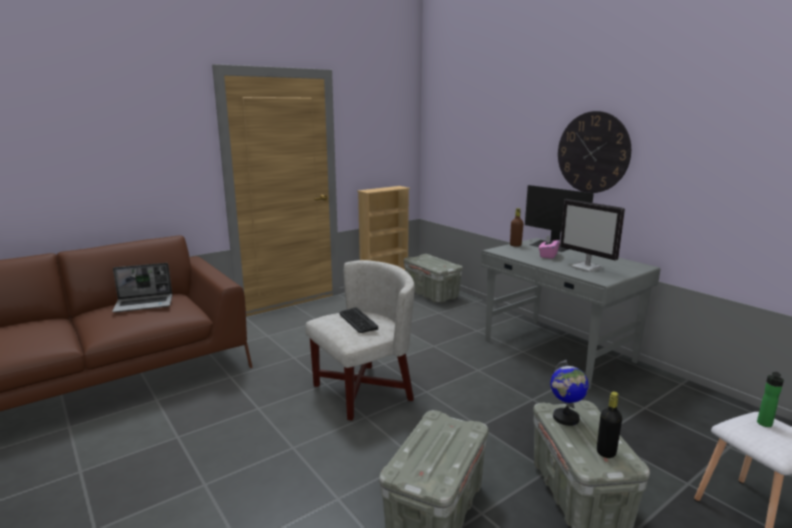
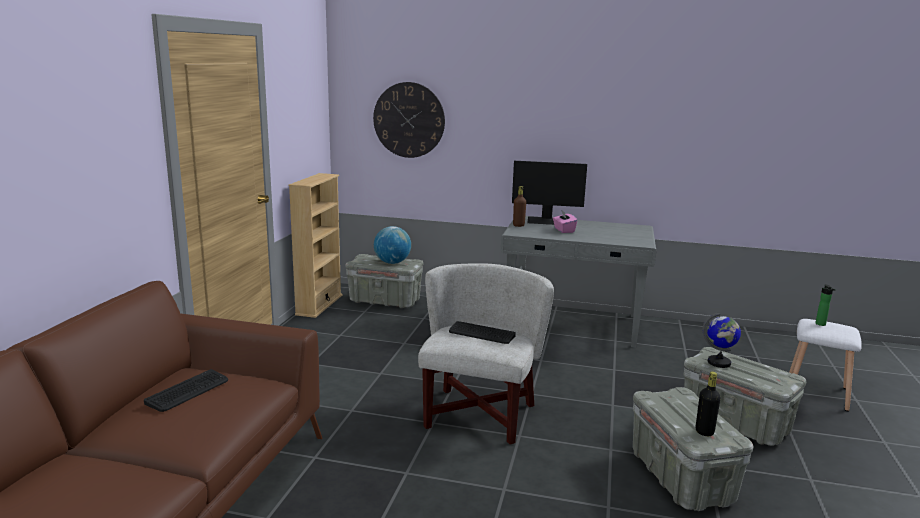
camera: 40 degrees left, 0 degrees up
(144, 304) = (188, 391): laptop -> keyboard
(435, 263) = (392, 262): none -> globe
(587, 267) = (612, 235): monitor -> none
(593, 152) = (576, 124): wall clock -> wall clock (409, 120)
(606, 452) = (772, 375): black bottle -> black bottle (704, 431)

